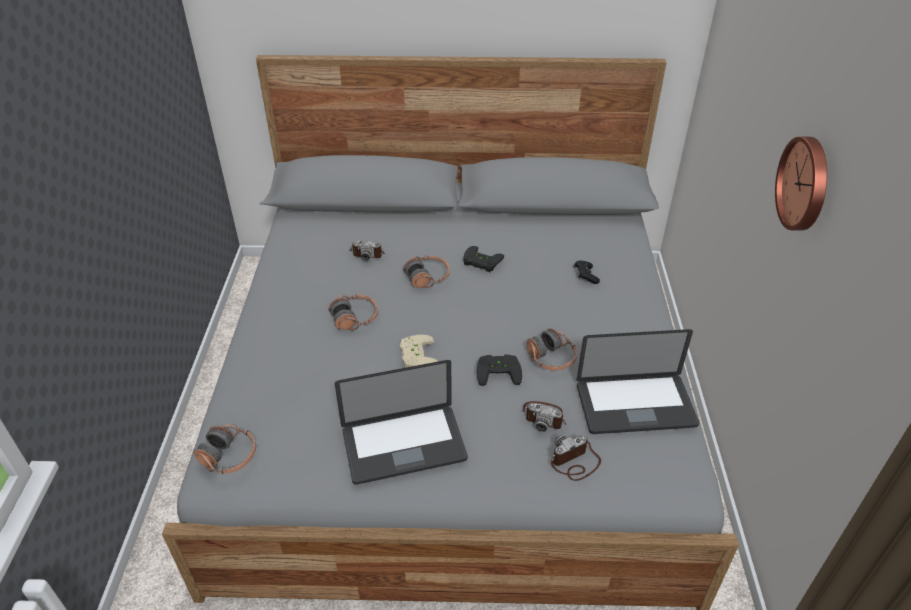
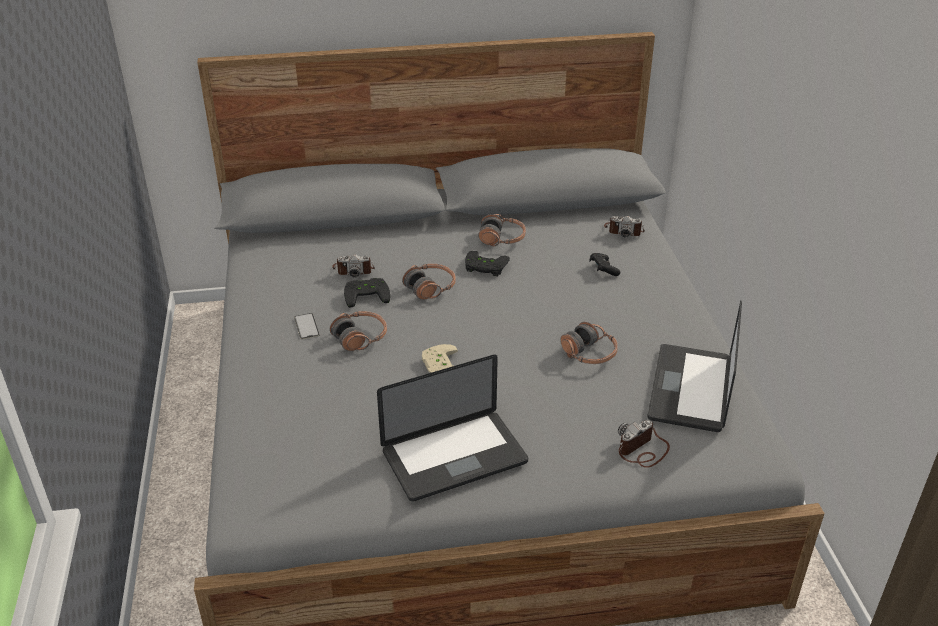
camera: 10 degrees left, 5 degrees down
(229, 457) = (259, 493): headphones -> headphones (502, 239)
(313, 302) = (306, 326): none -> phone
(498, 371) = (536, 372): black game controller -> black game controller (366, 294)
(544, 417) = (598, 411): camera -> camera (623, 230)
(635, 405) = (690, 389): laptop -> laptop turned 120 degrees clockwise
(805, 184) = (836, 131): wall clock -> none

